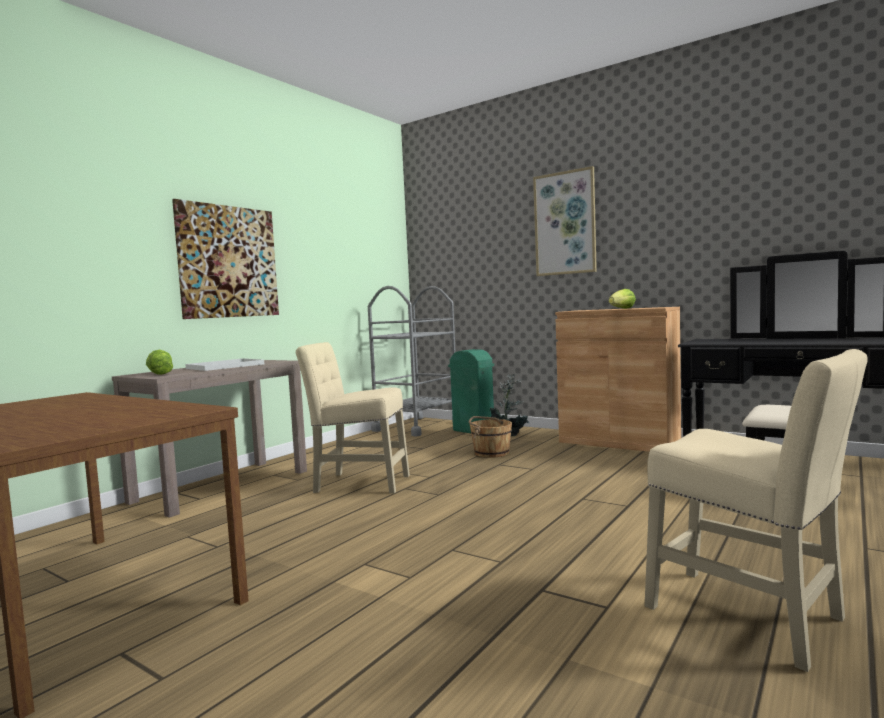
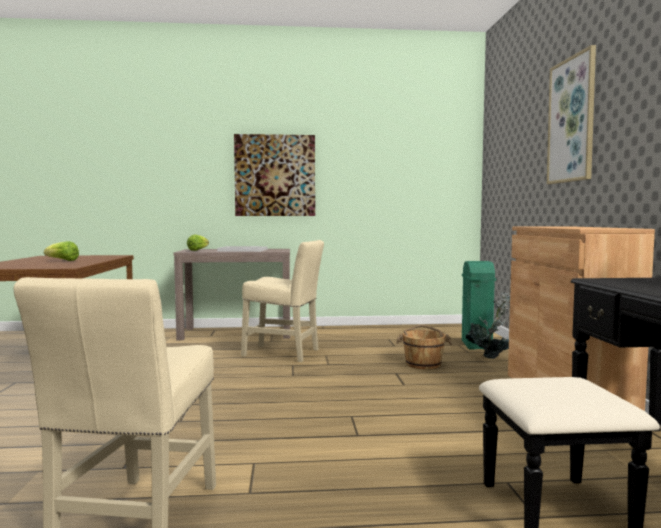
camera: 50 degrees right, 0 degrees up
(357, 483) = (284, 353): beige chair -> beige chair turned 135 degrees clockwise
(417, 426) = (450, 330): grey cart -> none
(622, 309) = (563, 227): lettuce -> lettuce (62, 260)

